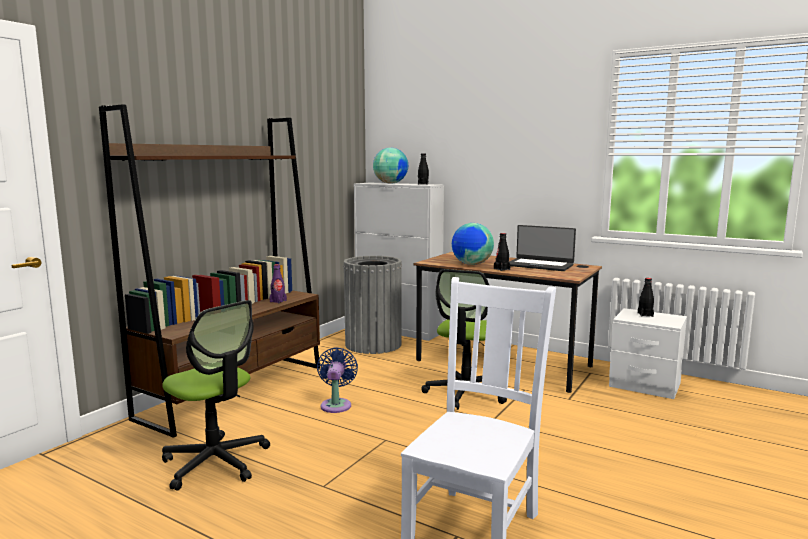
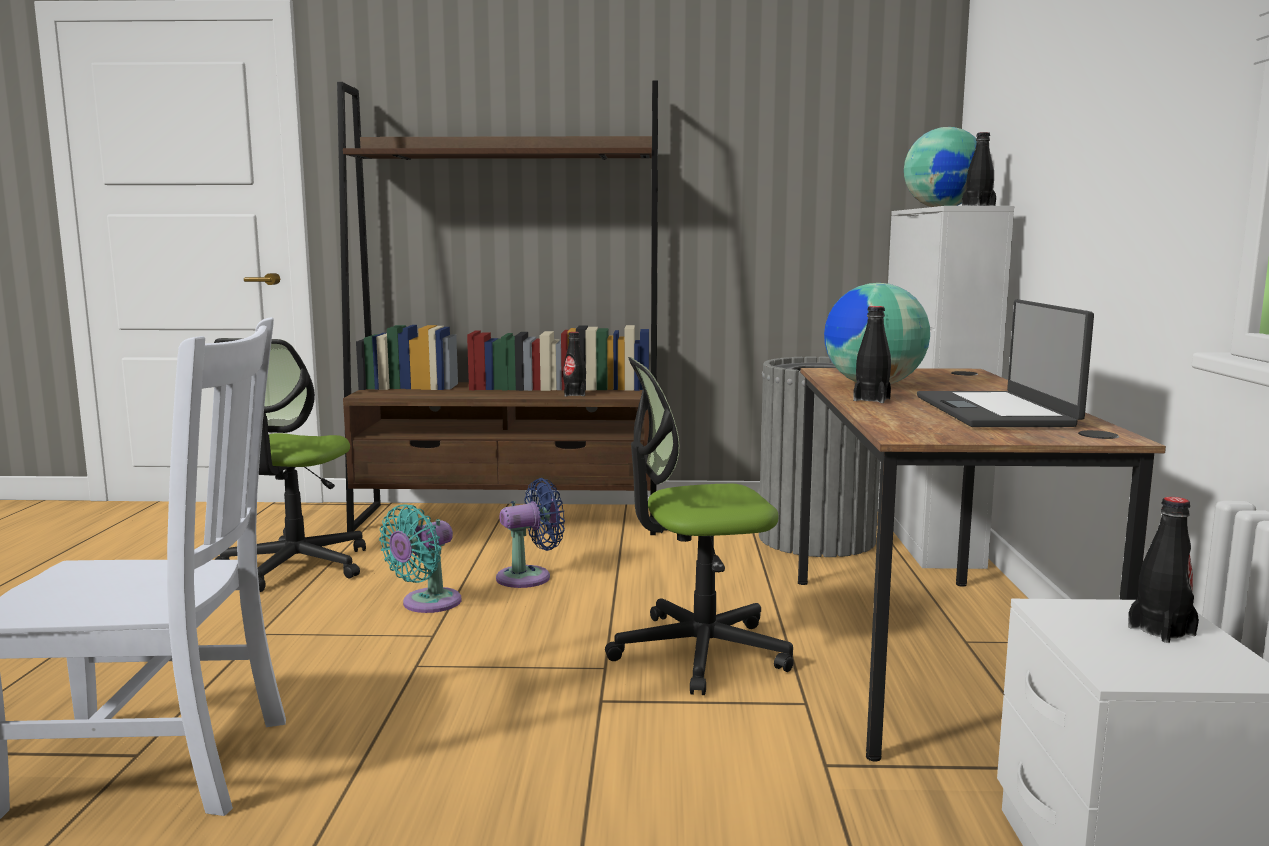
camera: 60 degrees right, 0 degrees up
(278, 301) = (574, 394): purple bottle -> black bottle
(340, 434) = (426, 604): none -> turquoise fan

